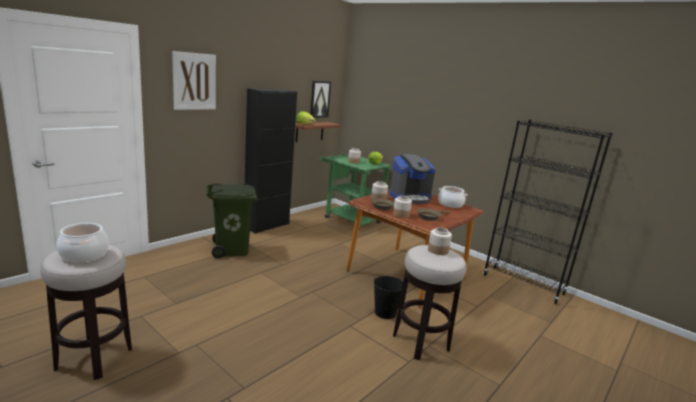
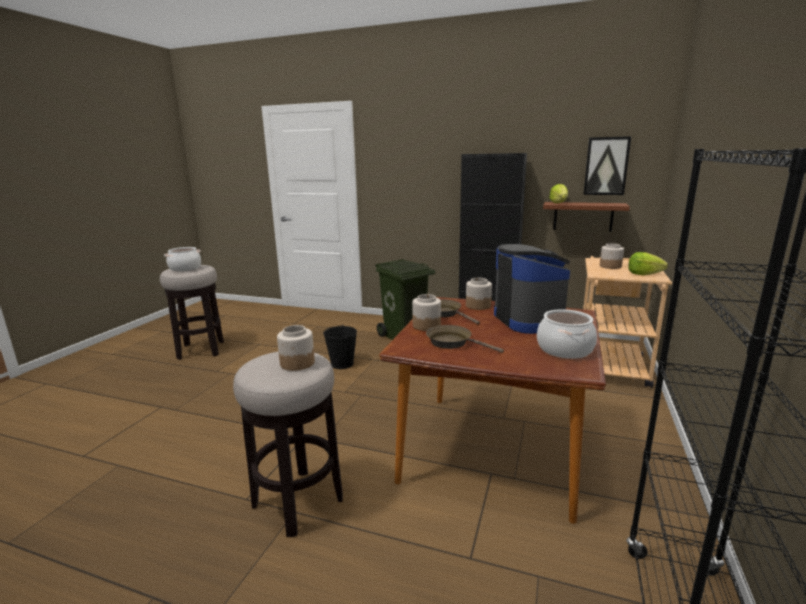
camera: 70 degrees right, 0 degrees up
(194, 81) = (404, 150): picture -> none
(349, 218) = (610, 363): green cart -> beige cart
(385, 312) = (356, 454): black bucket -> black bucket (342, 364)
(410, 197) = (530, 320): coffee machine -> coffee machine turned 150 degrees counterclockwise

